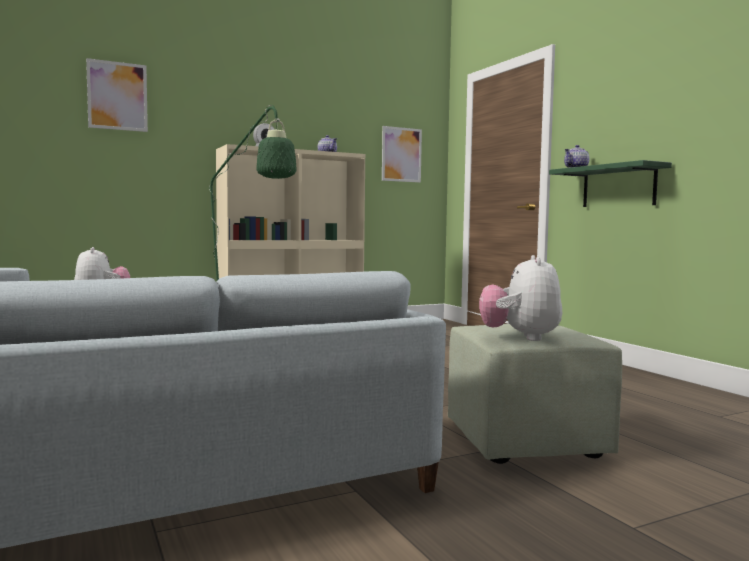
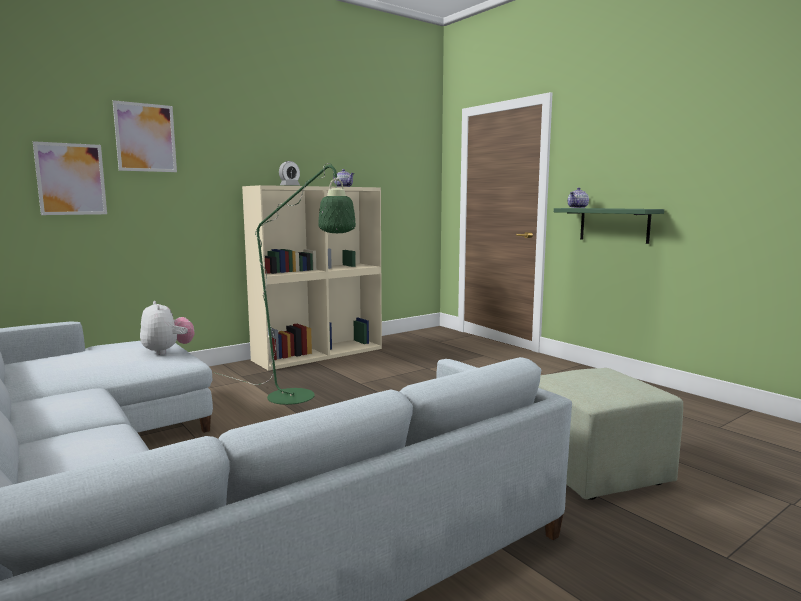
camera: 10 degrees left, 5 degrees up
(401, 154) = (403, 182): picture -> picture (71, 179)
(520, 337) = (604, 395): plush toy -> none

